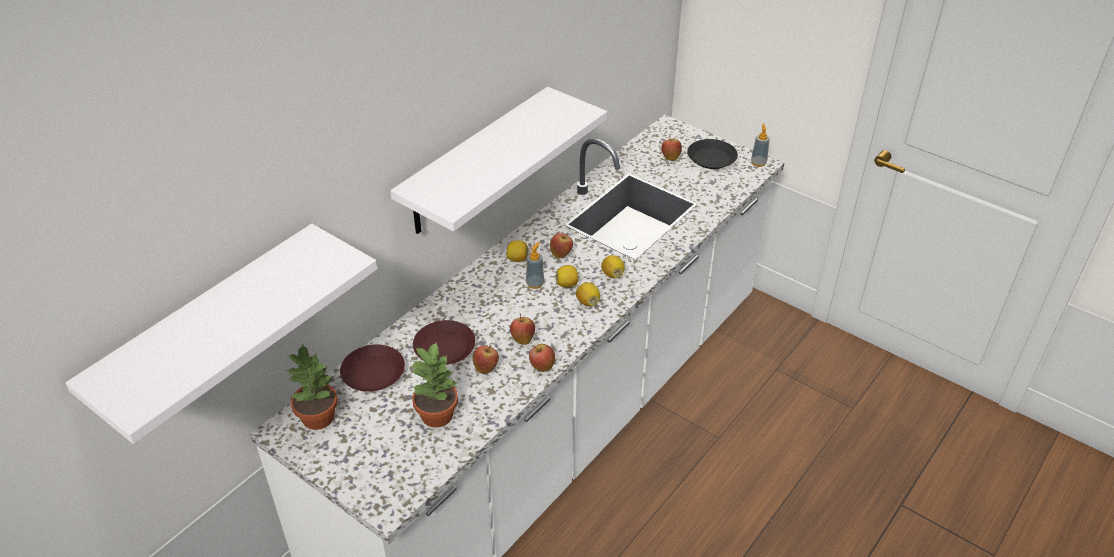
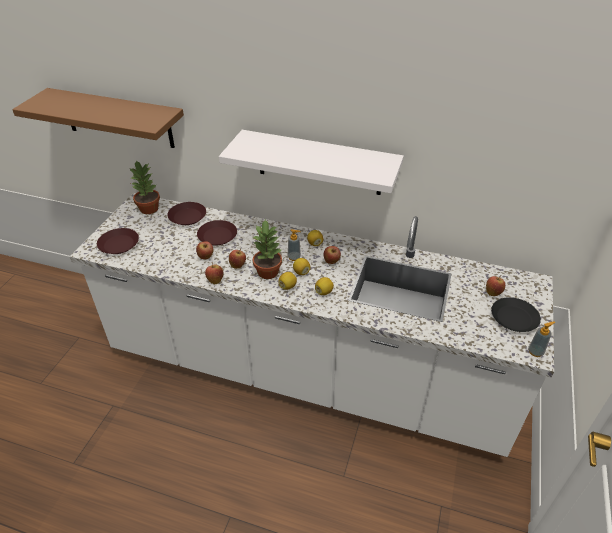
camera: 70 degrees right, 0 degrees up
(208, 326) = (117, 118): white shelf -> brown shelf
(396, 466) = (119, 245): none -> brown plate
(437, 414) = (161, 248): potted plant -> potted plant (268, 272)

